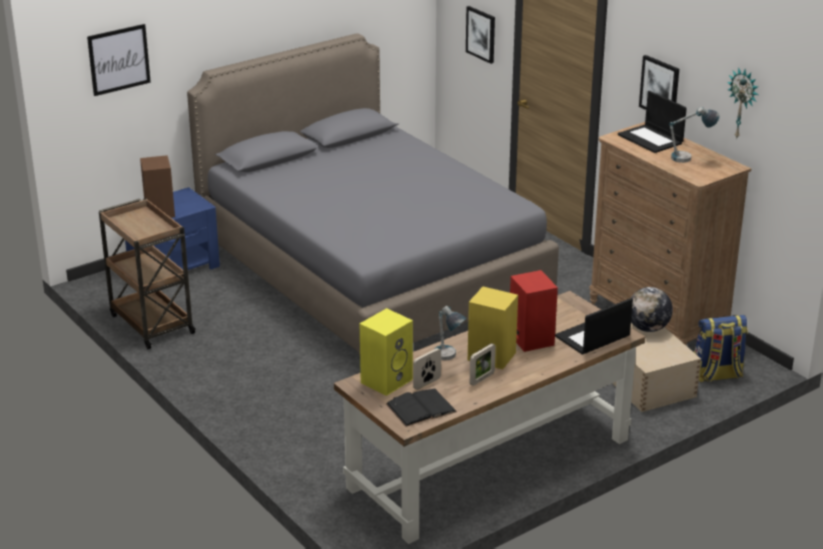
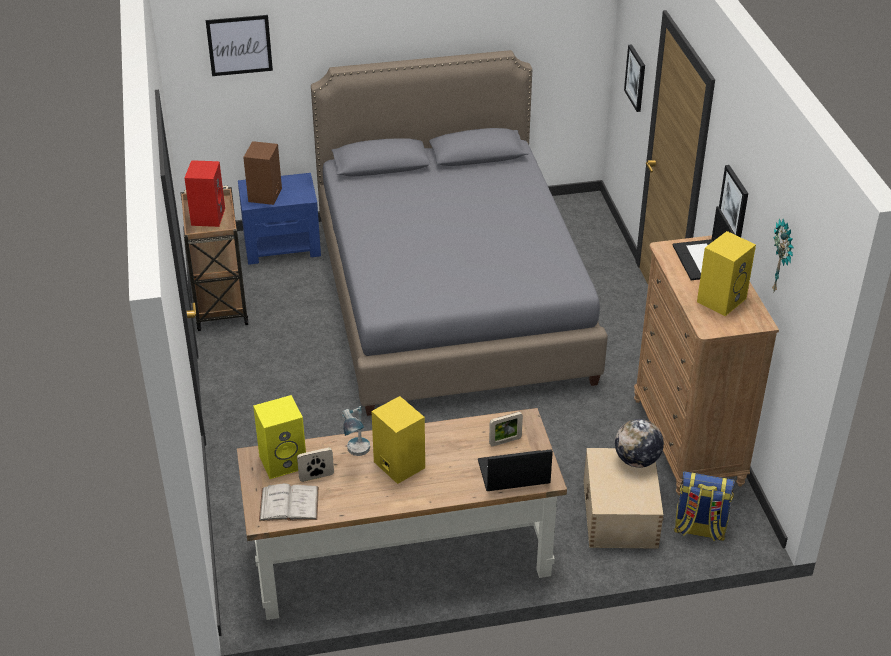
camera: 25 degrees right, 10 degrees up
(421, 408) = (289, 504): black book -> white book
(482, 379) = (370, 488): picture frame -> picture frame (505, 441)
(529, 339) = (451, 455): red speaker -> red speaker (207, 216)
(690, 159) = (721, 299): table lamp -> yellow speaker

